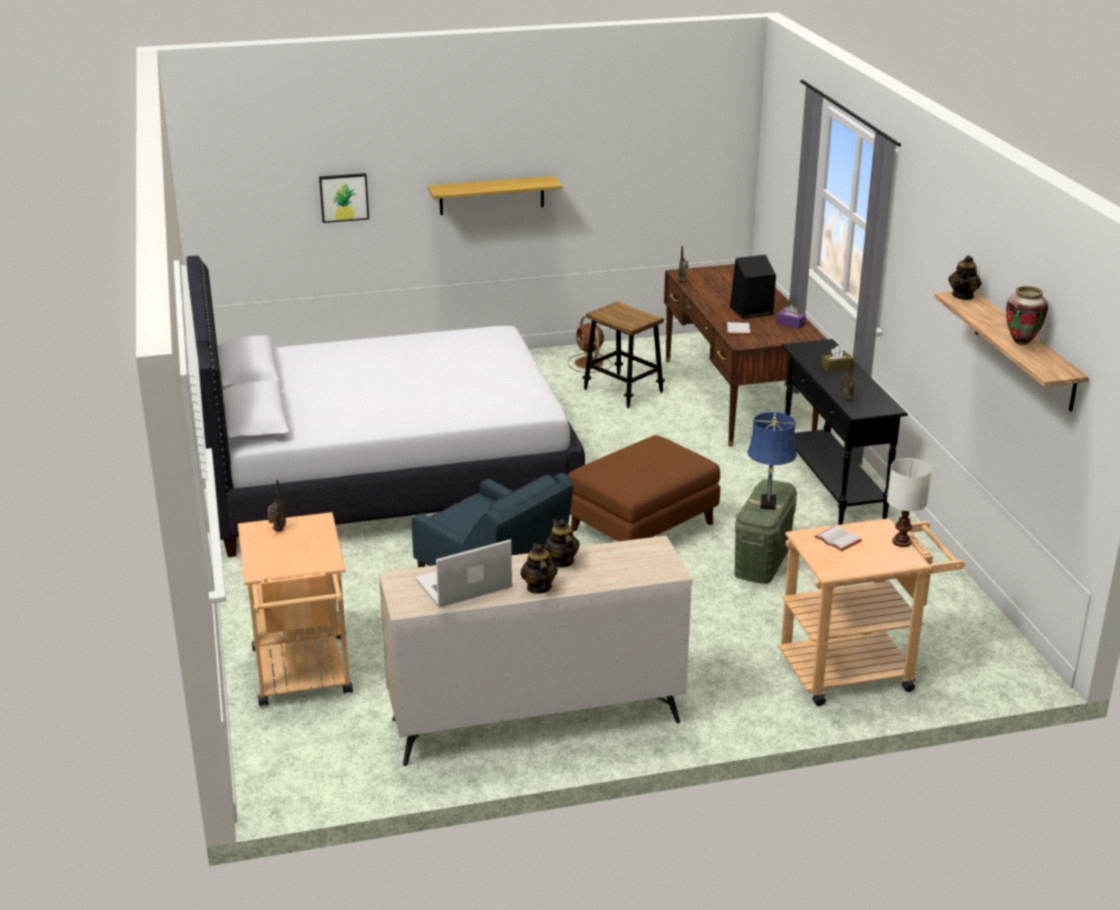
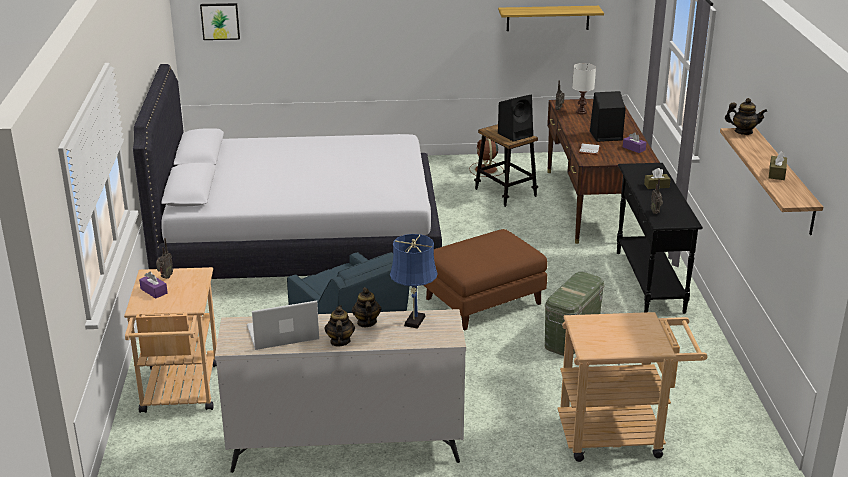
camera: 10 degrees right, 0 degrees up
(270, 548) = (154, 291): none -> purple tissue box
(344, 197) = (299, 27): picture -> picture (220, 21)
(491, 195) = (416, 32): shelf -> shelf (548, 18)
(635, 316) = (515, 134): none -> black speaker
(768, 504) = (575, 292): blue table lamp -> blue table lamp (413, 322)
(836, 540) = (603, 326): white book -> none
(901, 542) = (657, 333): white table lamp -> white table lamp (581, 112)
(963, 296) = (743, 132): teapot -> teapot turned 105 degrees counterclockwise
(1021, 342) = (776, 173): vase -> brown tissue box

